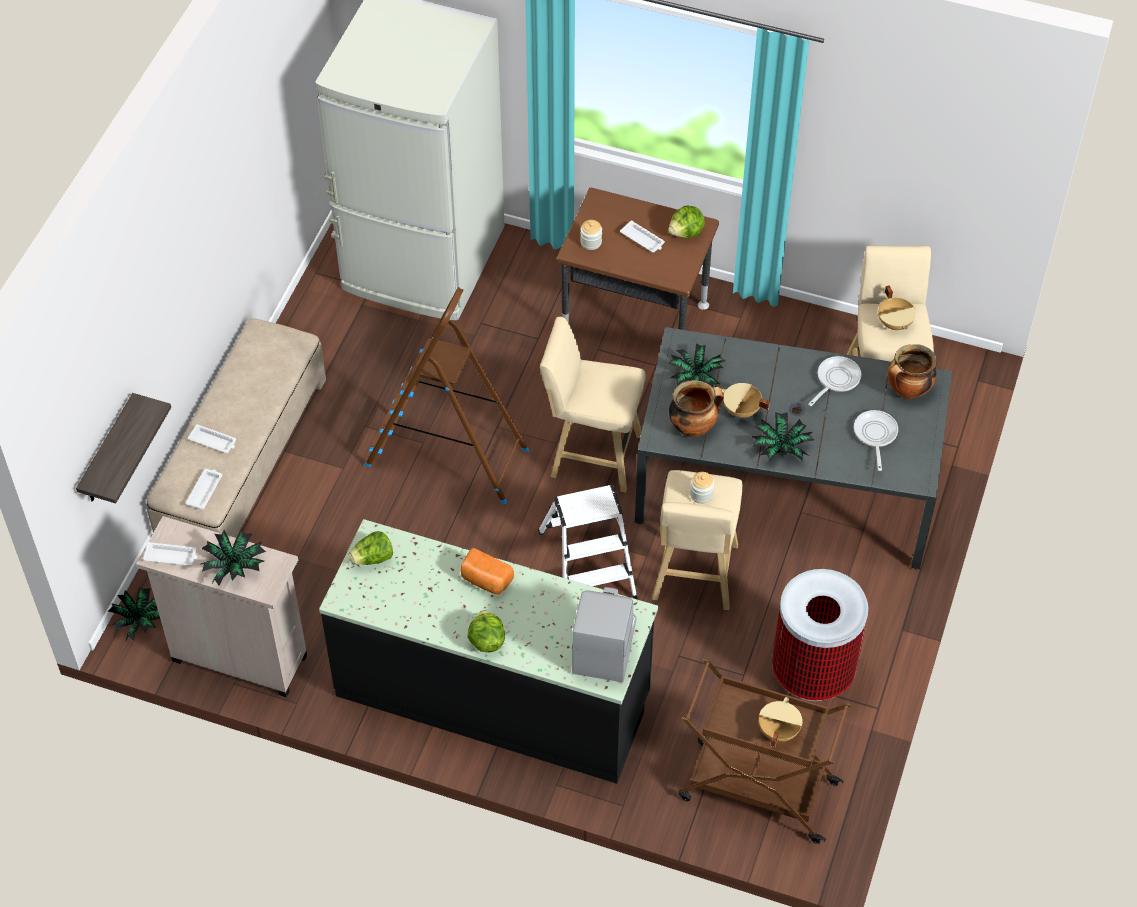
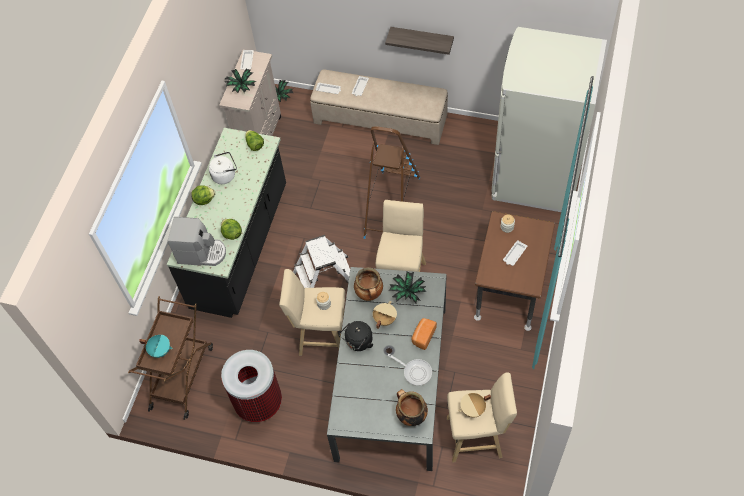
camera: 90 degrees right, 5 degrees up
(108, 452) = (300, 22): shelf -> shelf (422, 39)
(435, 606) = (225, 175): none -> white kettle
(485, 580) = (242, 195): bread -> bread (423, 336)
(686, 233) = (525, 278): lettuce -> lettuce (232, 234)
(777, 731) = (160, 350): beige cooking pot -> turquoise cooking pot
(781, 448) = (358, 342): potted plant -> black kettle
(875, 435) = (372, 396): frying pan -> none

